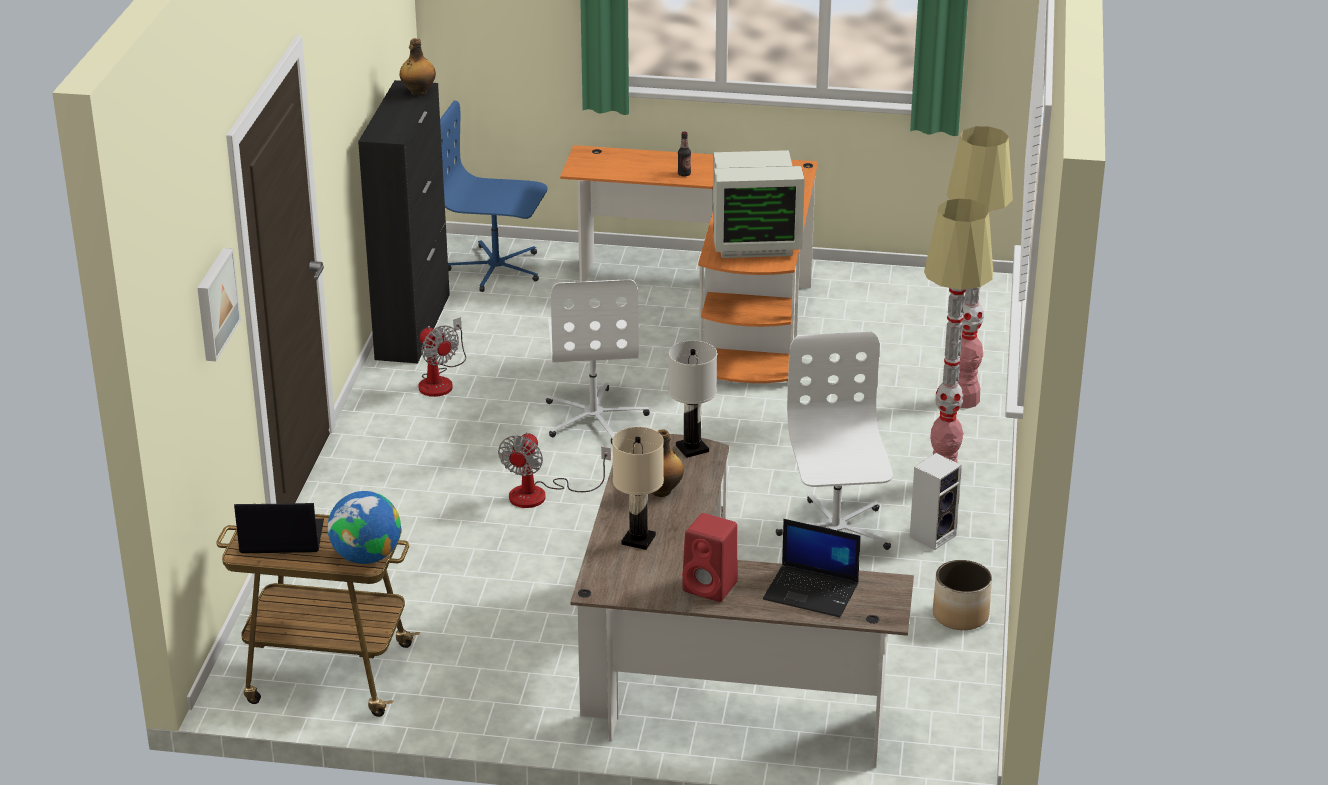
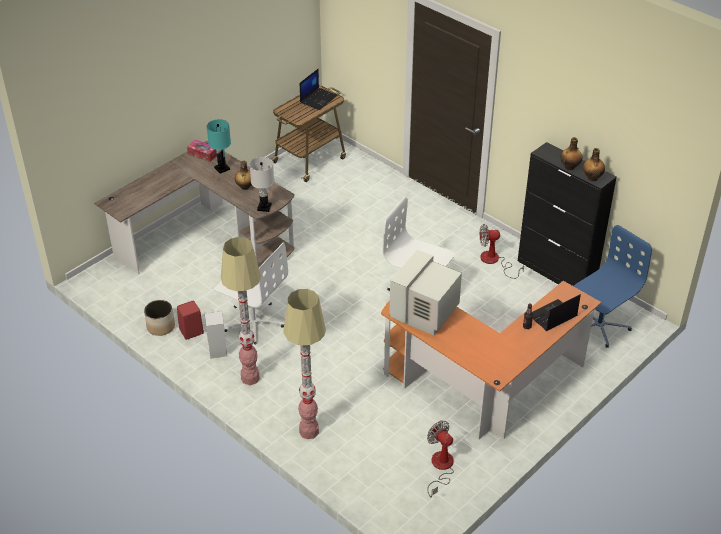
camera: 125 degrees right, 10 degrees up
(214, 304) = (376, 31): picture -> none
(366, 556) = (286, 111): globe -> none
(409, 111) = (570, 167): none -> bottle
(541, 494) = (370, 252): fan -> fan (440, 467)
(620, 583) = (203, 154): none -> tissue box
(639, 539) = (222, 169): beige table lamp -> turquoise table lamp
(712, 587) = (174, 172): red speaker -> red speaker (190, 332)
(812, 591) = (142, 192): laptop -> laptop (552, 316)

